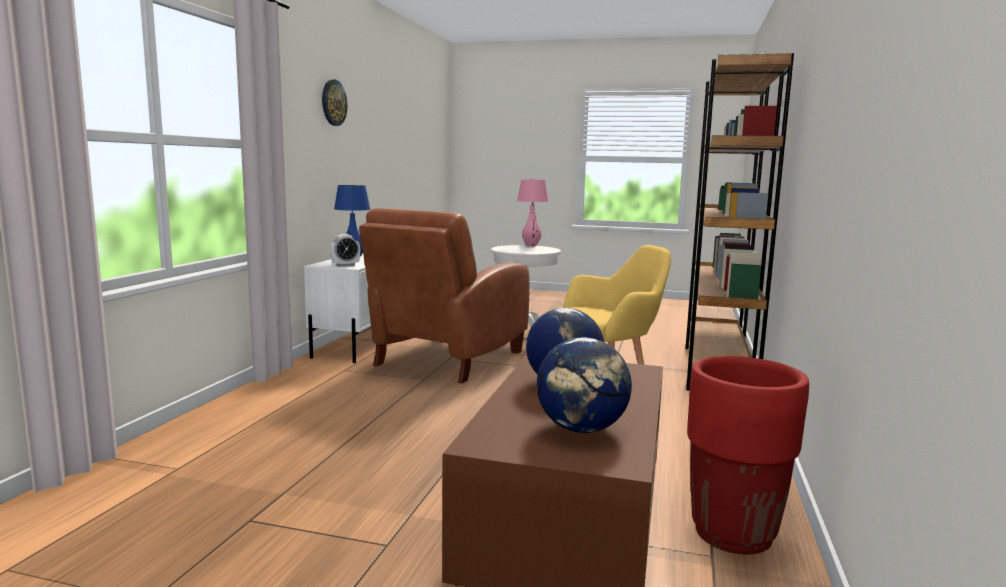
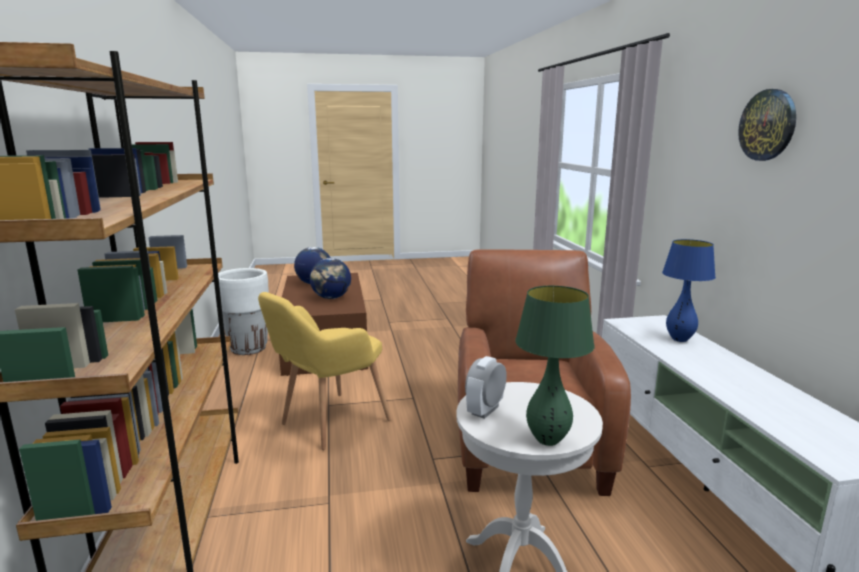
camera: 155 degrees right, 5 degrees up
(345, 265) = (637, 323): alarm clock -> alarm clock (485, 410)
(531, 246) = (548, 440): pink table lamp -> green table lamp
(733, 534) = (248, 348): red planter -> white planter

